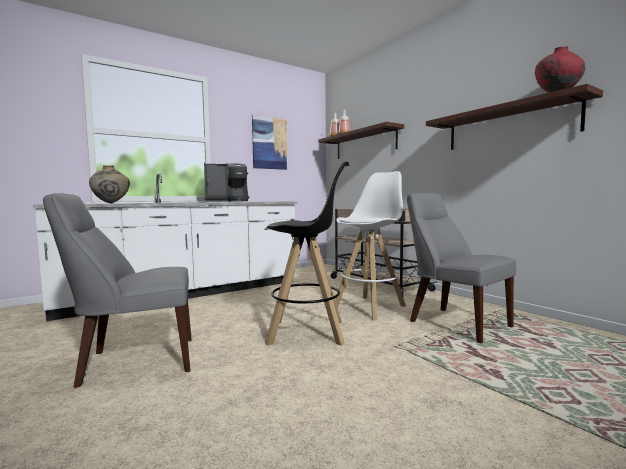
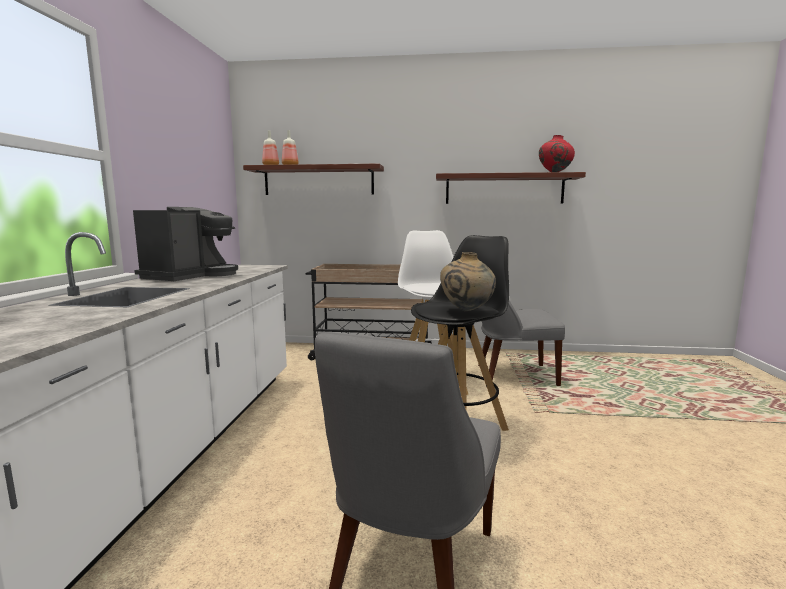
camera: 50 degrees left, 5 degrees up
(111, 203) = (94, 320): beige vase -> beige vase (467, 311)
(269, 143) = (183, 166): picture -> none

